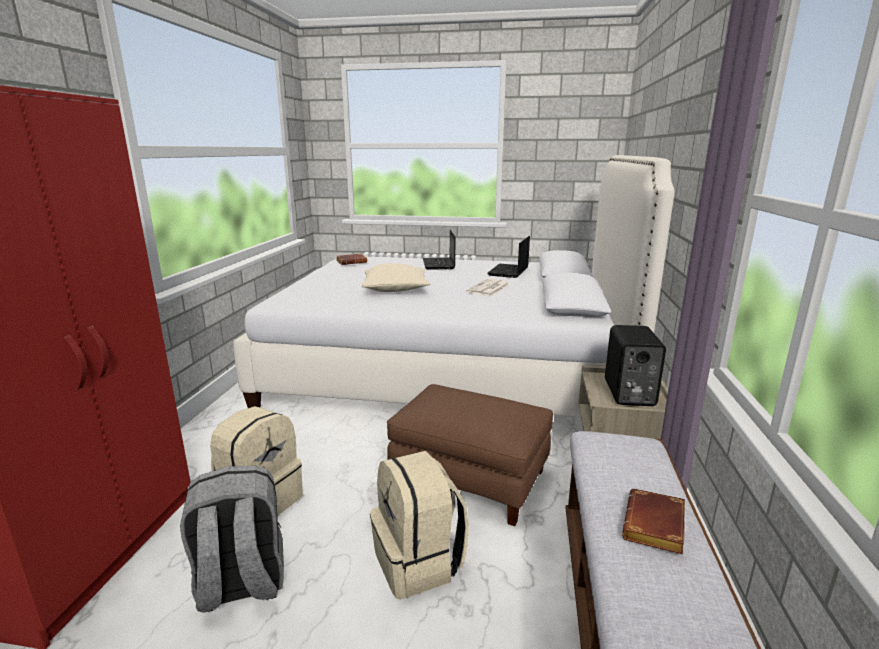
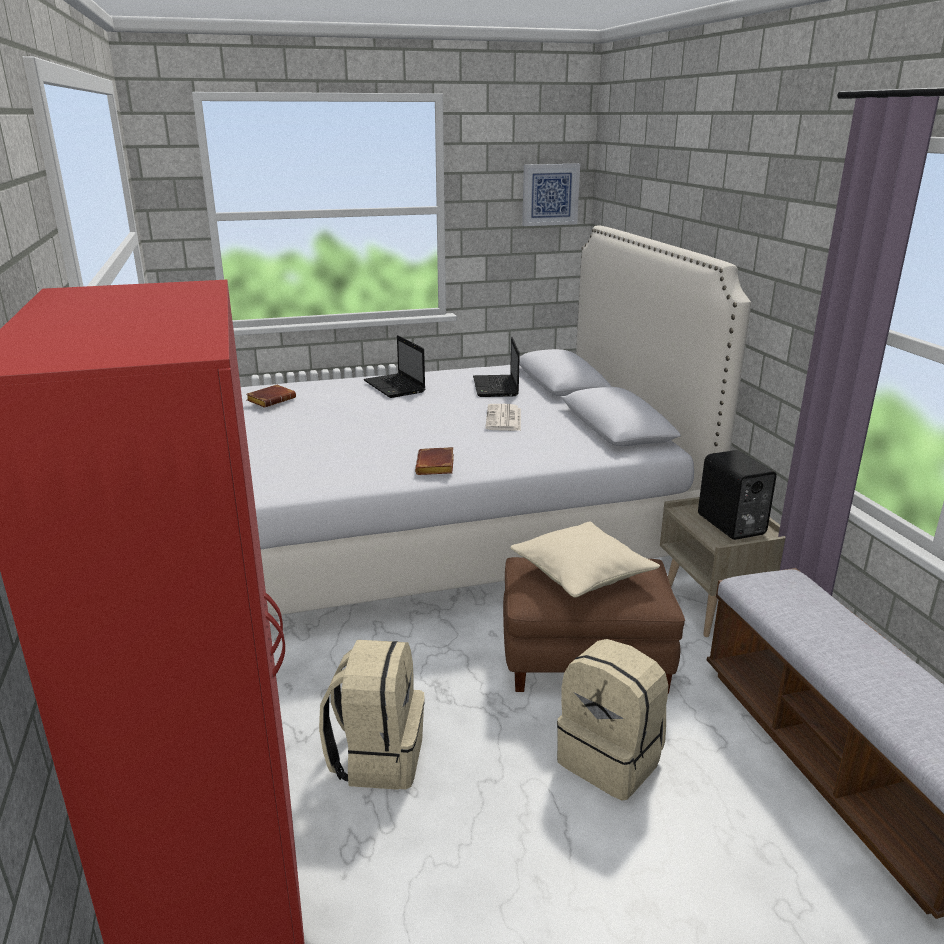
camera: 25 degrees left, 5 degrees up
(241, 584) = (452, 848): grey backpack -> none
(395, 289) = (391, 438): beige pillow -> beige pillow (582, 574)
(588, 136) = (550, 194): none -> picture
(656, 528) = (866, 652): brown book -> brown book (436, 467)

